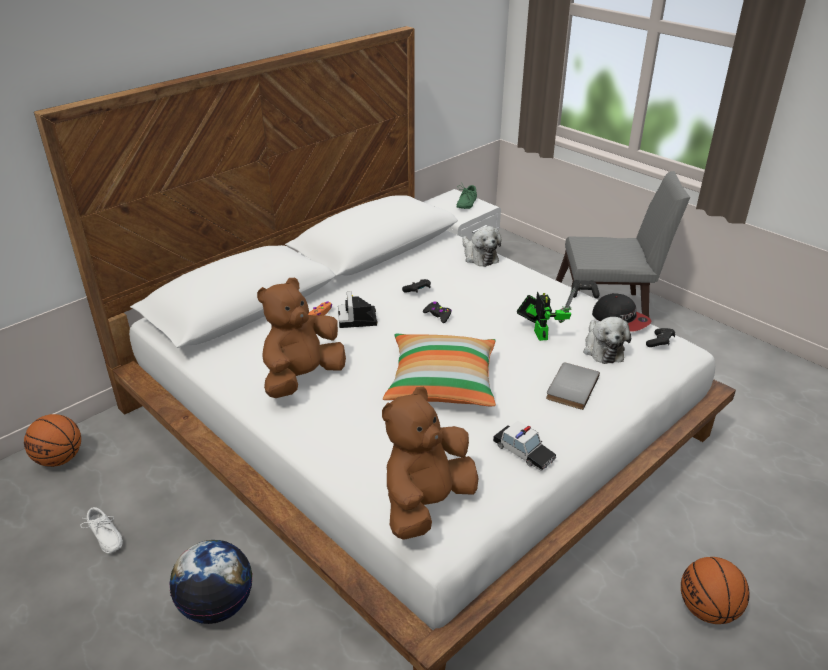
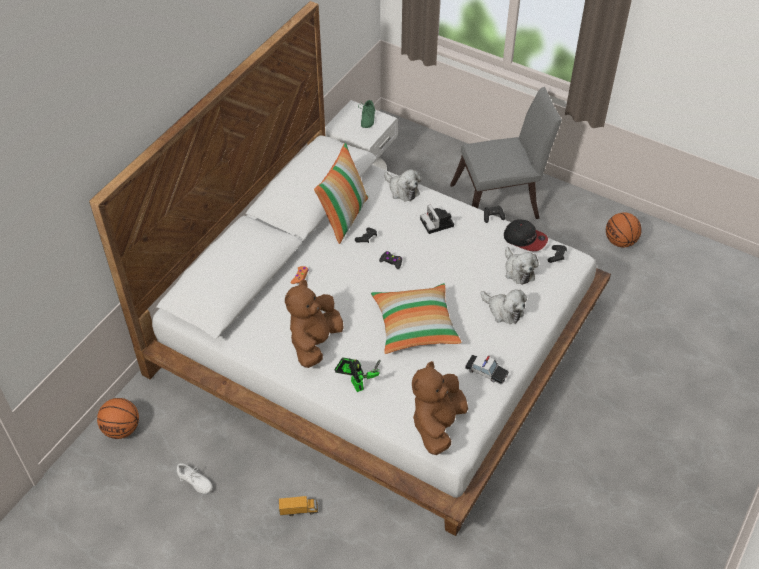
camera: 15 degrees left, 15 degrees up
(217, 605) = (299, 510): globe -> toy truck
(358, 319) = (332, 278): camera -> camera (438, 223)
(399, 269) = (343, 216): none -> pillow
(539, 333) = (470, 264): toy robot -> toy robot (356, 383)
(570, 387) = (503, 311): grey book -> plush toy
(707, 609) = (609, 439): basketball -> basketball (620, 241)

